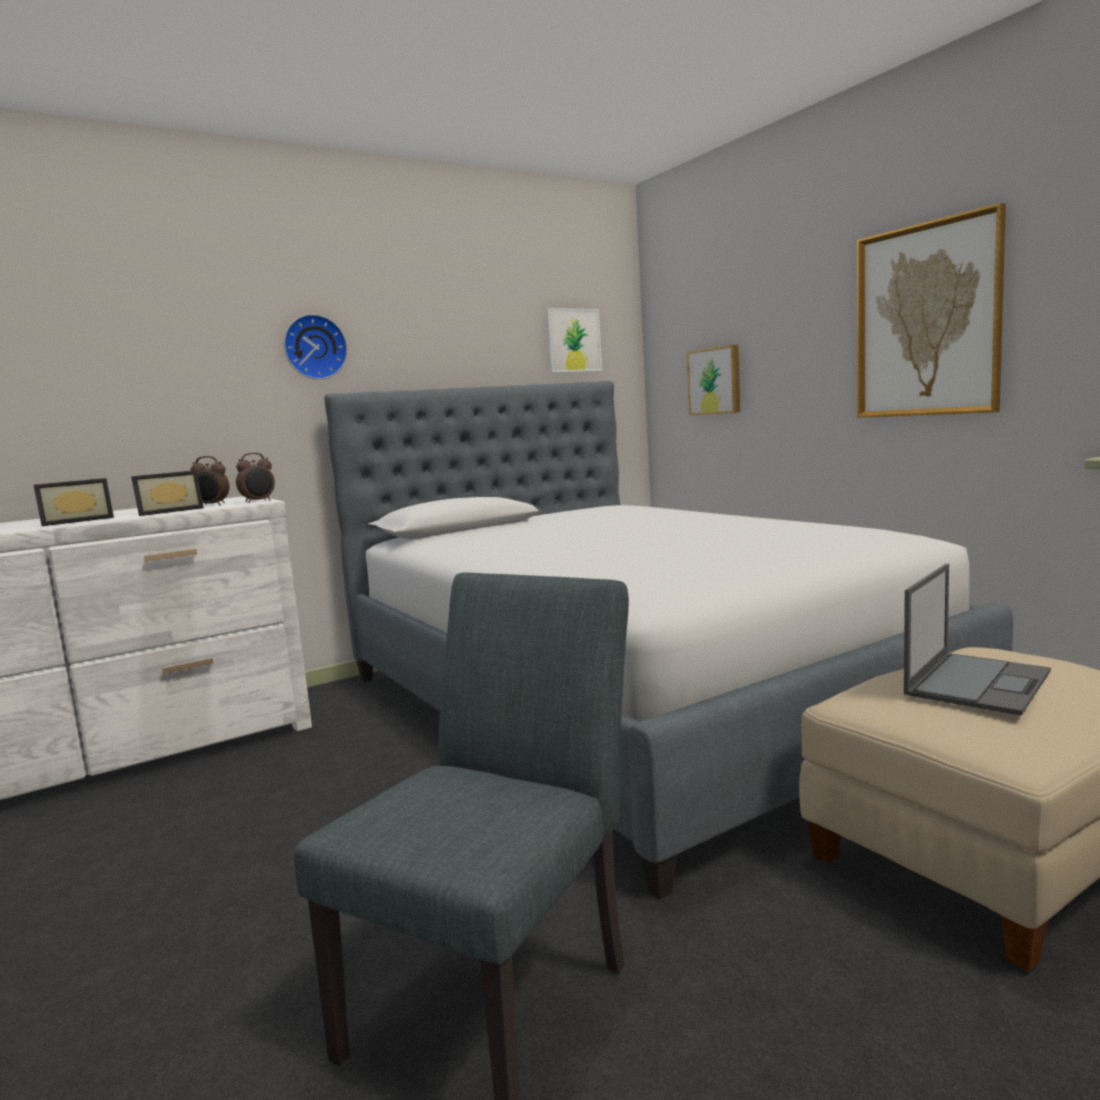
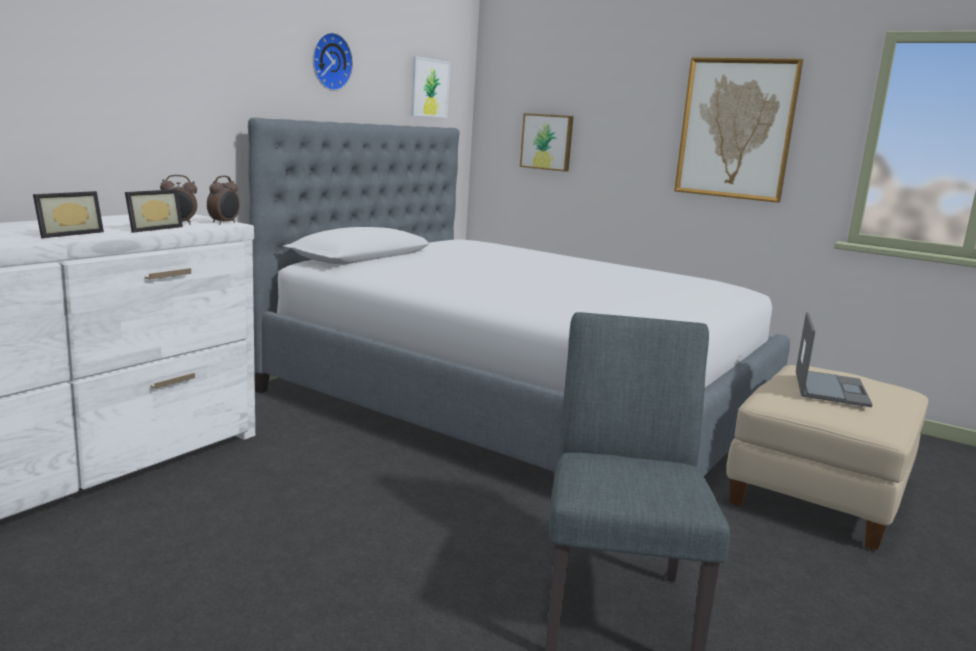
camera: 25 degrees left, 5 degrees up
(314, 347) = (237, 69): wall clock -> wall clock (329, 61)

